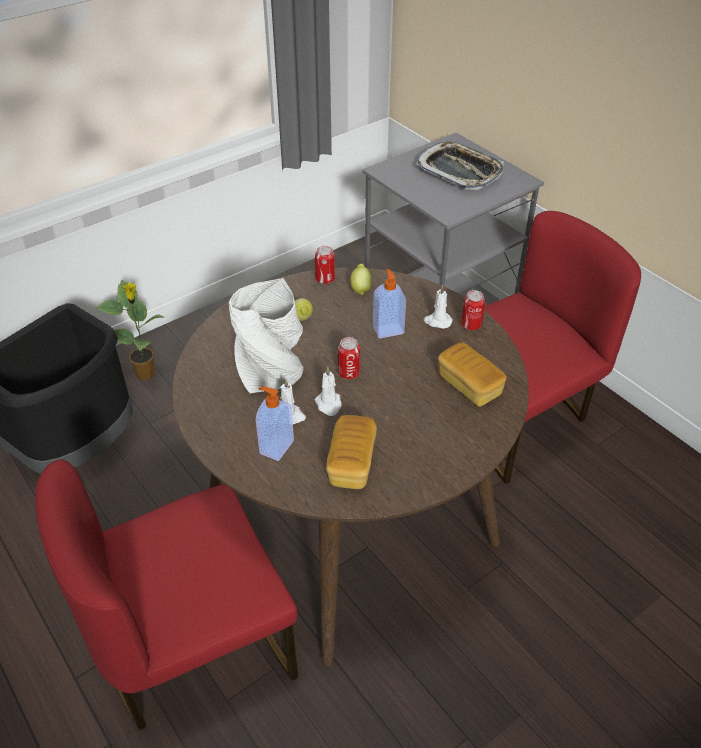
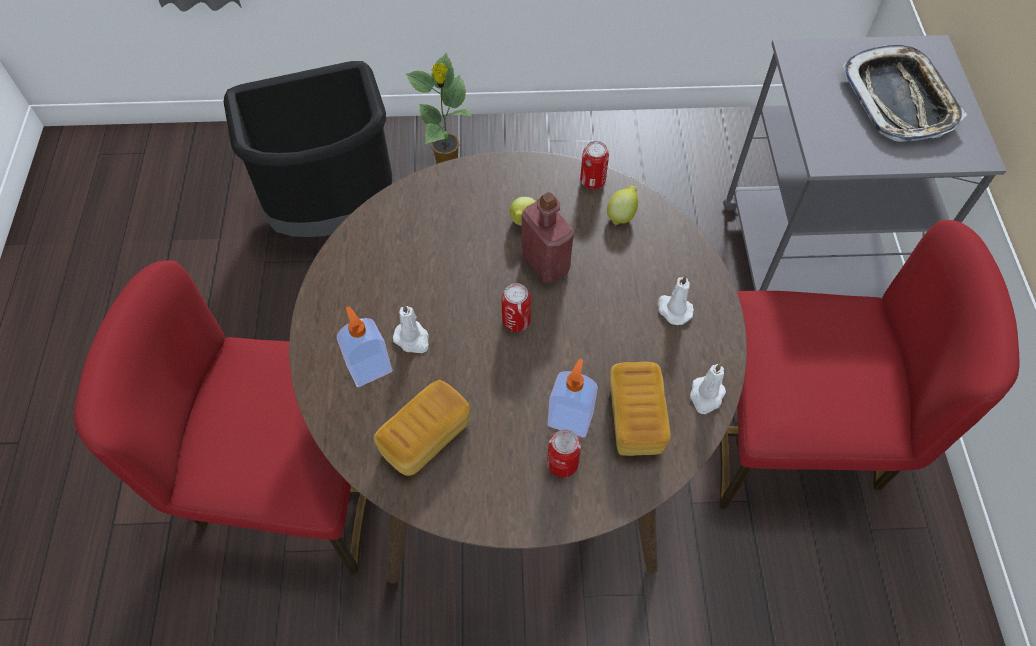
camera: 35 degrees right, 15 degrees up
(272, 375) = (435, 277): white vase -> none
(329, 405) = (462, 349): white candle -> white candle (706, 396)
(337, 334) = (545, 263): none -> red bottle
(388, 329) = (606, 288): soap dispenser -> soap dispenser (570, 419)
(471, 325) = (710, 337): can -> can (562, 464)

